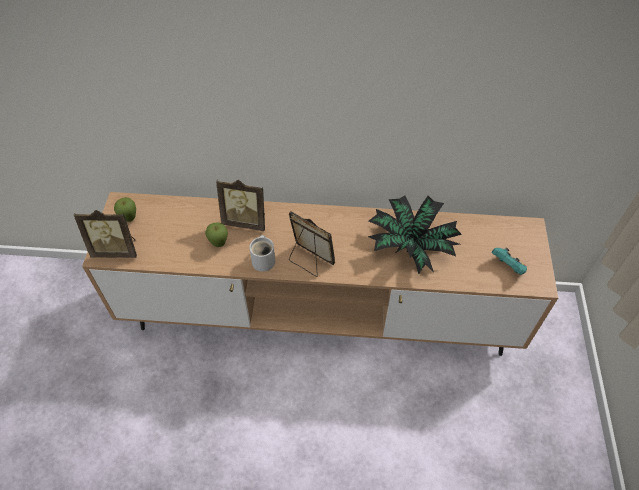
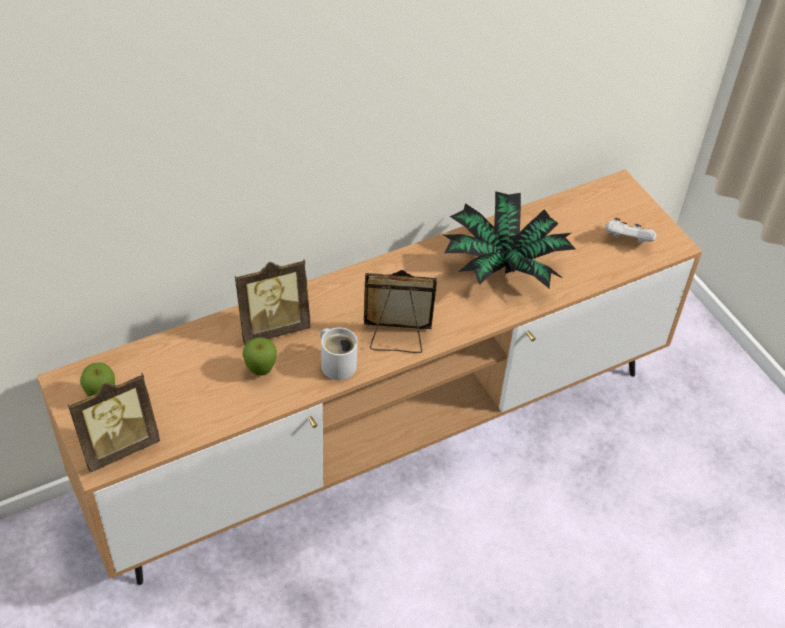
camera: 35 degrees left, 5 degrees down
(507, 267) = (627, 241): turquoise game controller -> white game controller

